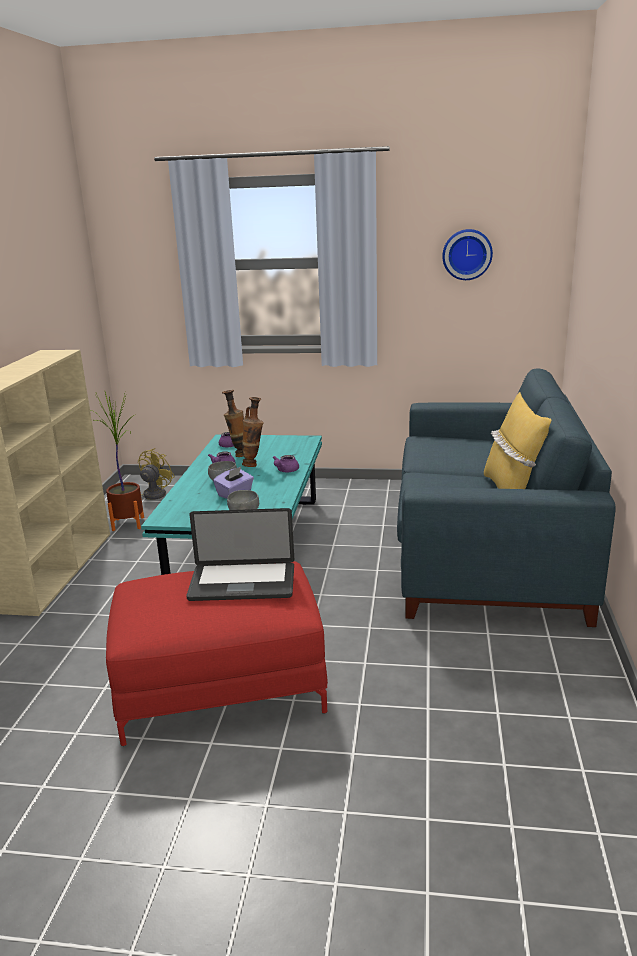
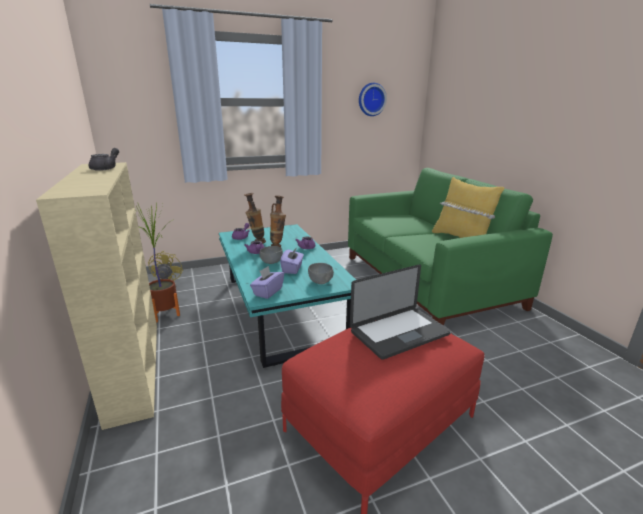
camera: 30 degrees left, 0 degrees up
(47, 359) = (106, 168): none -> grey teapot
(177, 513) = (267, 292): none -> purple tissue box
(486, 550) = (426, 281): blue sofa -> green sofa

